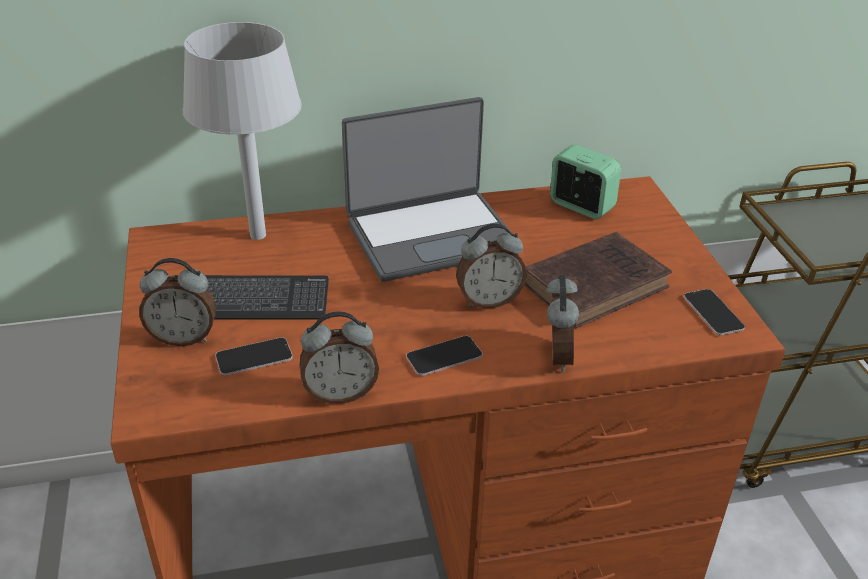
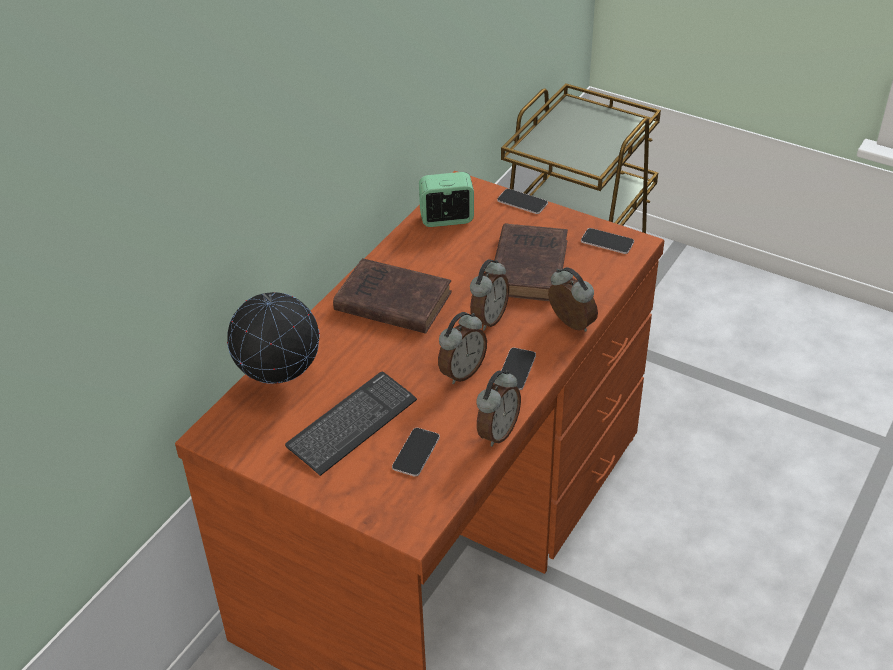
camera: 45 degrees left, 5 degrees up
(184, 337) = (353, 476): alarm clock -> alarm clock (461, 372)
(259, 235) = (280, 380): grey table lamp -> globe
(431, 235) = (390, 301): laptop -> brown book
(675, 232) = (522, 202): none -> phone

